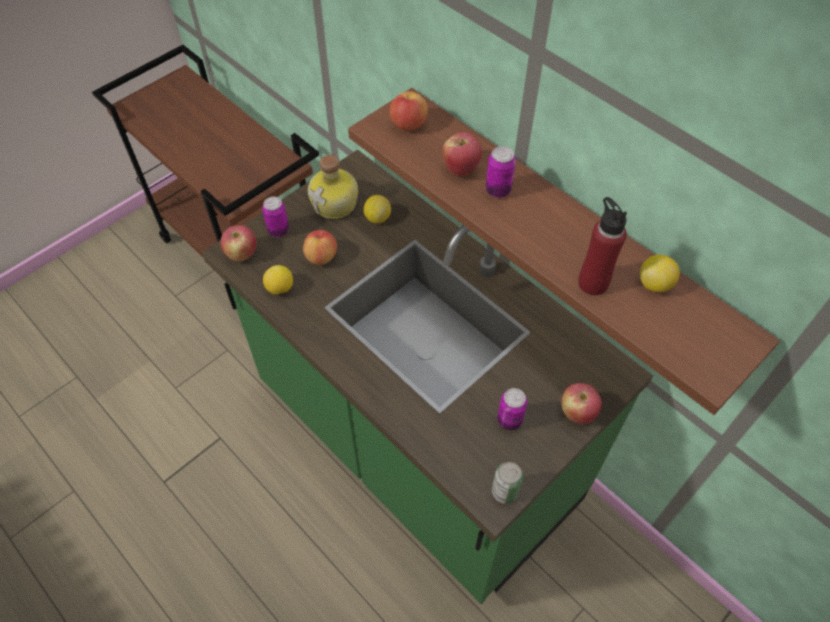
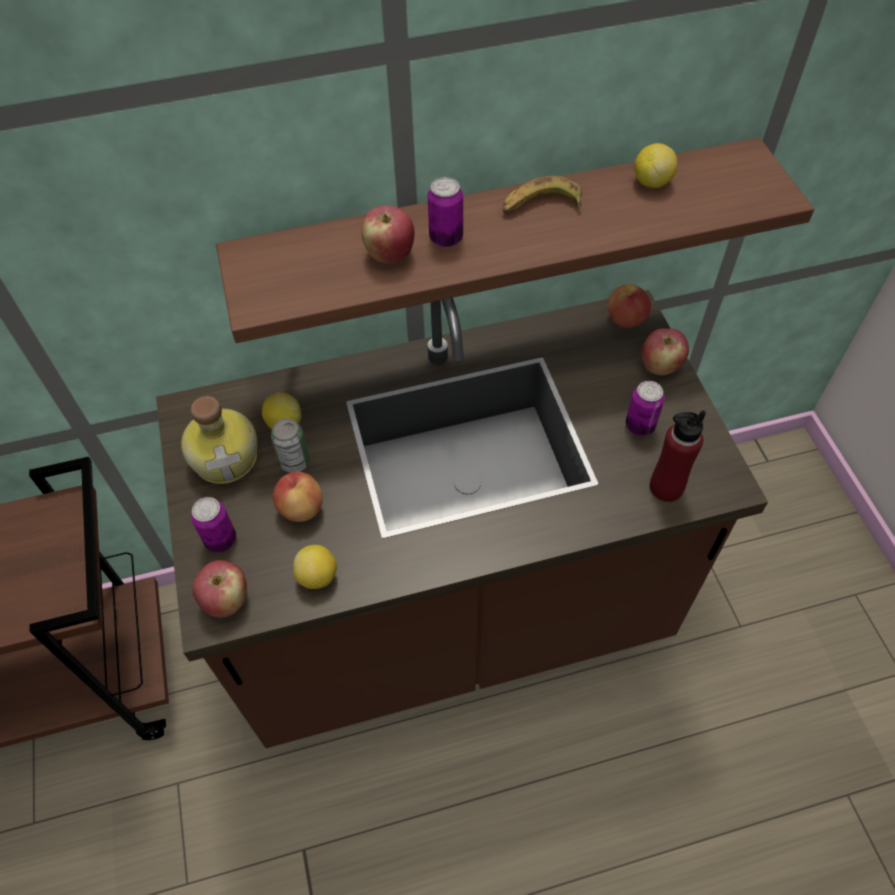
camera: 60 degrees left, 0 degrees up
(408, 125) = (279, 271): apple -> apple (625, 320)
(415, 445) = (452, 618): green counter -> brown counter
(504, 492) = (721, 470): can -> can (295, 462)
(572, 227) = (540, 205): none -> banana
(593, 283) = (623, 223): red bottle -> red bottle (666, 487)

